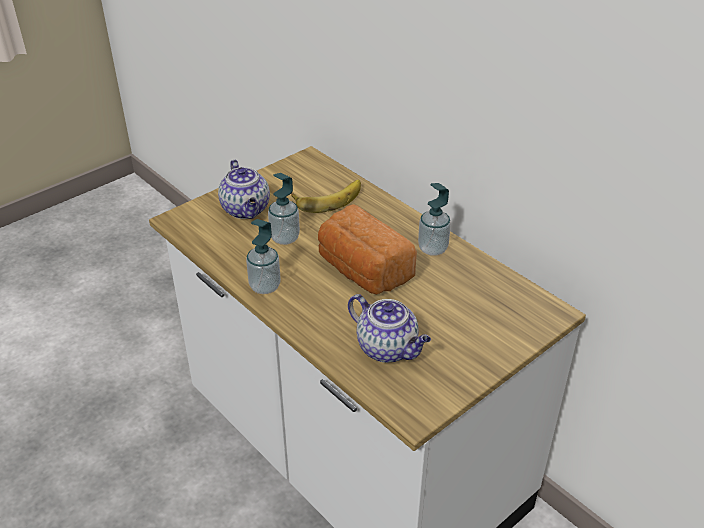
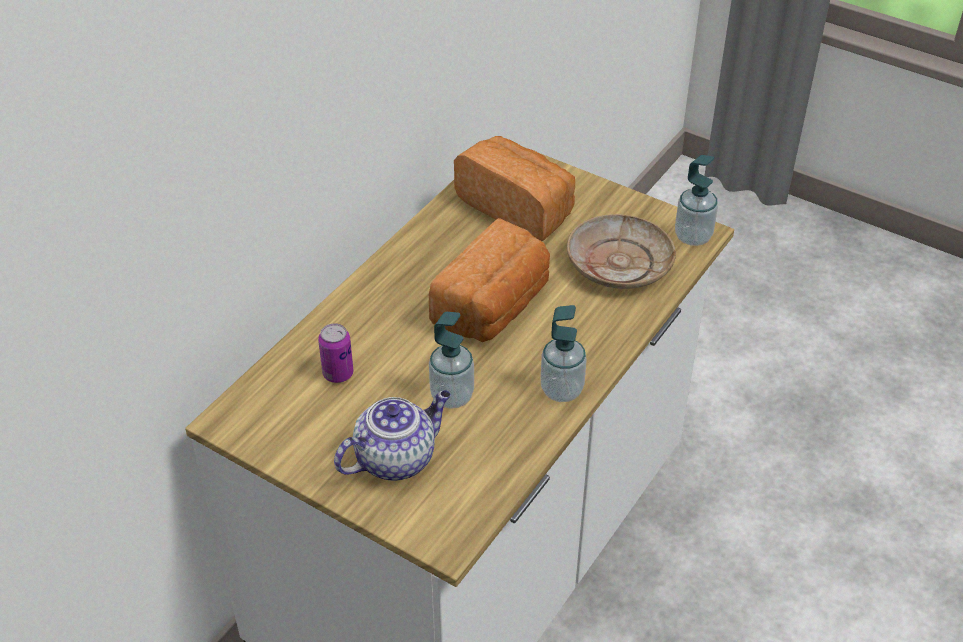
camera: 105 degrees left, 5 degrees up
(327, 197) = (338, 373): banana -> can
(388, 348) = (618, 263): teapot -> beige plate
(432, 249) = (427, 254): soap dispenser -> soap dispenser (693, 237)
(478, 305) = (518, 208): none -> bread

